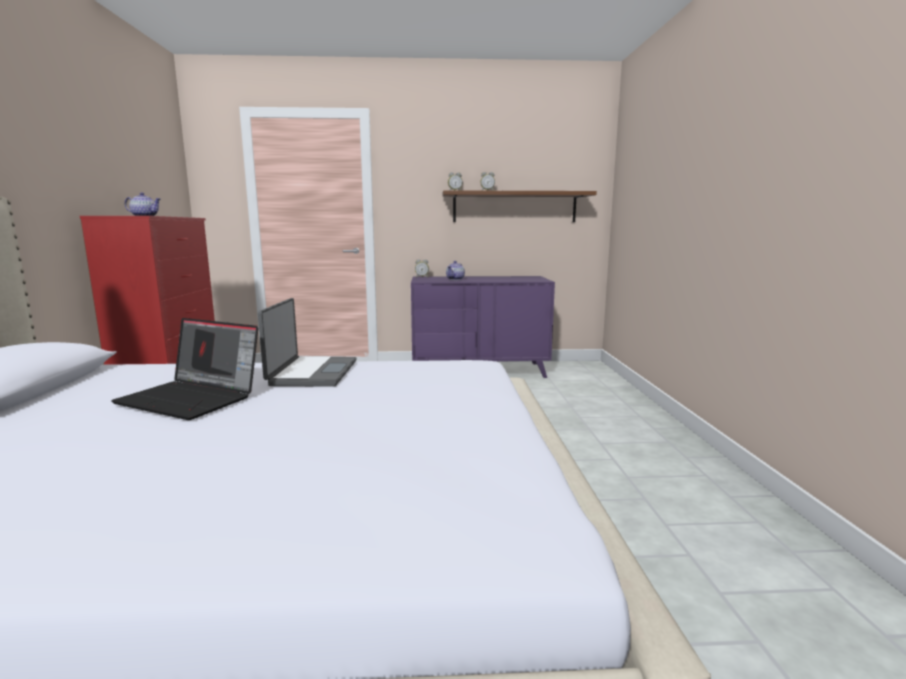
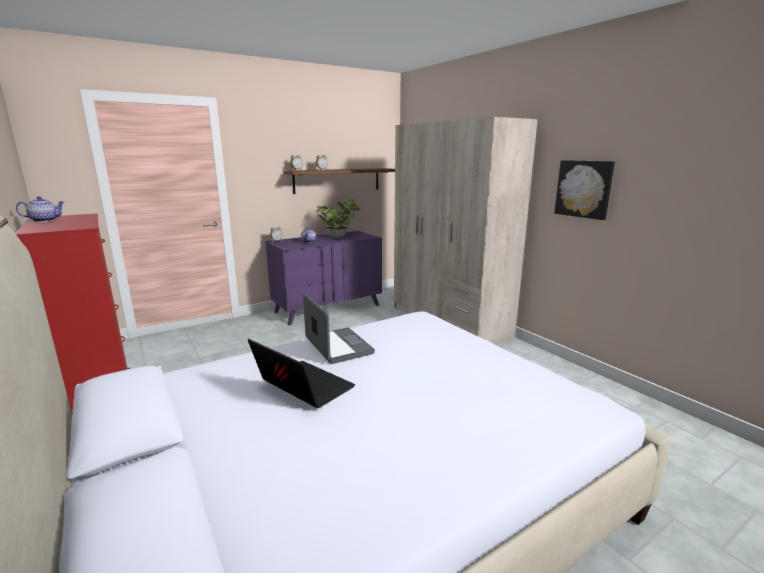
camera: 30 degrees left, 5 degrees up
(193, 398) = (302, 387): laptop -> laptop turned 135 degrees counterclockwise
(501, 278) = (338, 236): none -> potted plant
(627, 412) = (449, 321): none -> beige wardrobe
(836, 172) = (584, 189): none -> picture

